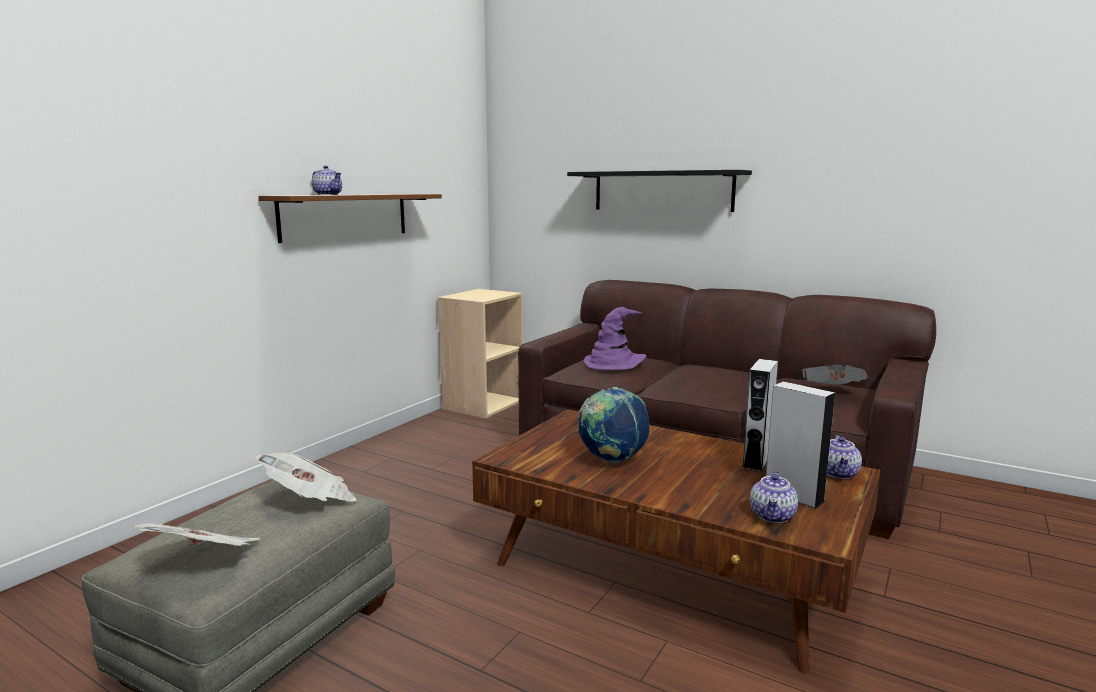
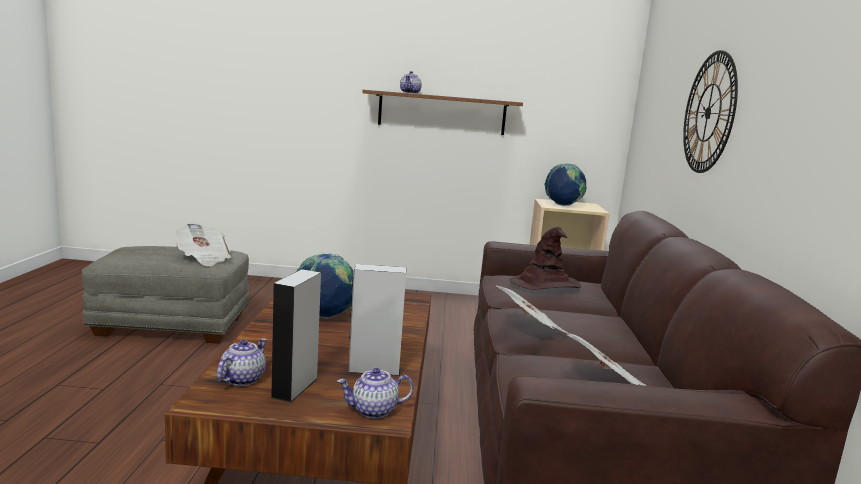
camera: 60 degrees right, 0 degrees up
(204, 560) = (125, 254): newspaper -> newspaper (530, 328)
(481, 296) = (563, 205): none -> globe
(614, 362) = (545, 284): purple hat -> brown hat
(662, 191) = (708, 112): black shelf -> wall clock
(773, 516) = (242, 379): teapot -> teapot turned 120 degrees clockwise

